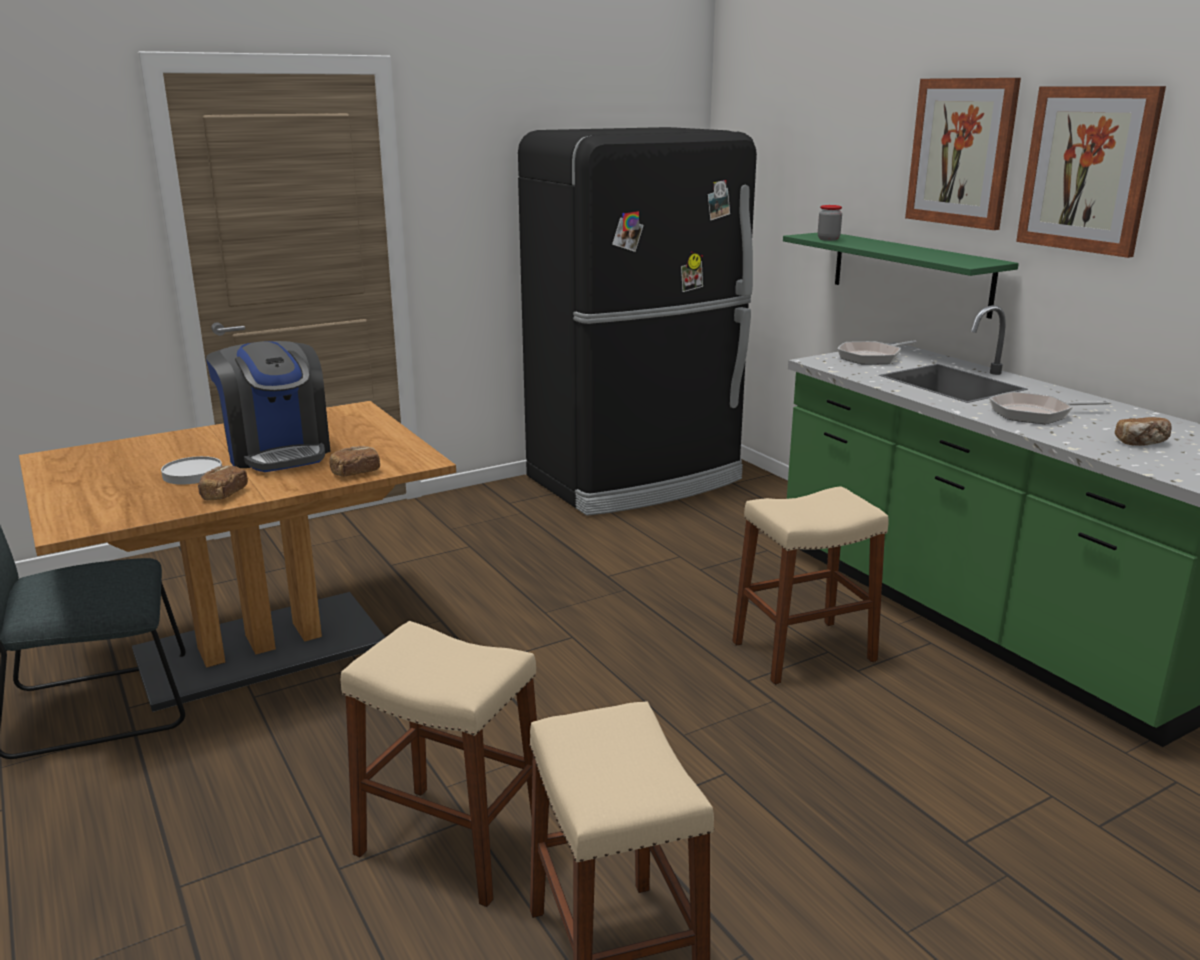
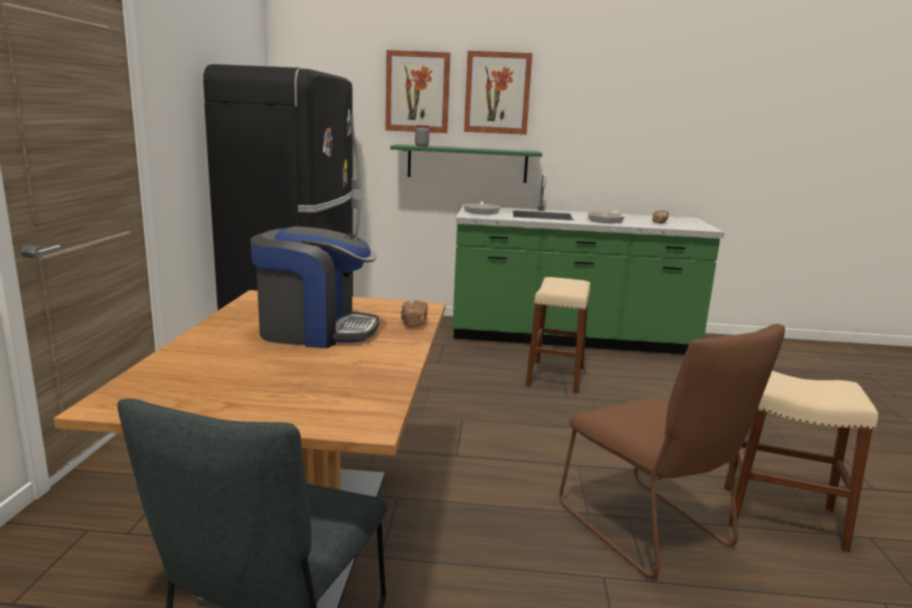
camera: 55 degrees left, 5 degrees down
(192, 474) = (309, 362): white plate -> none
(223, 494) = (386, 361): bread -> none
(451, 843) = (649, 530): beige stool -> brown chair
(1088, 169) = (576, 101): picture -> picture (417, 92)

